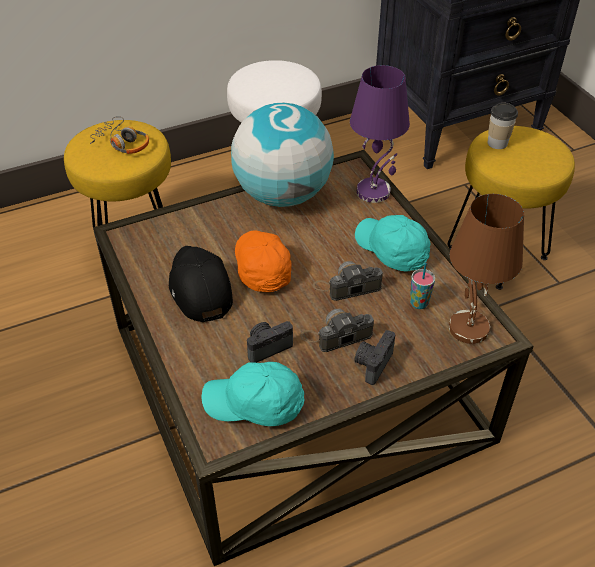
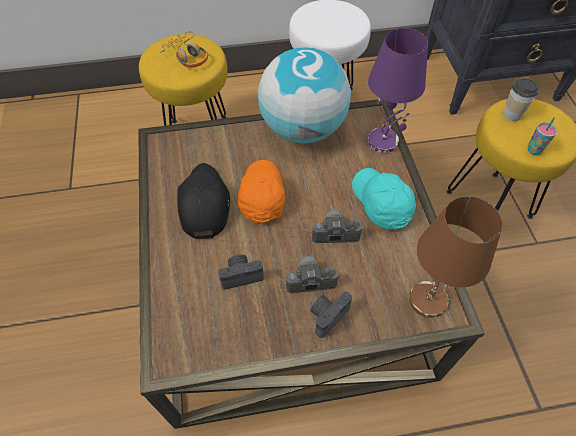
camera: 15 degrees right, 10 degrees up
(255, 404) = (211, 331): turquoise cap -> none
(419, 303) = (389, 263): cup -> cup (534, 150)

